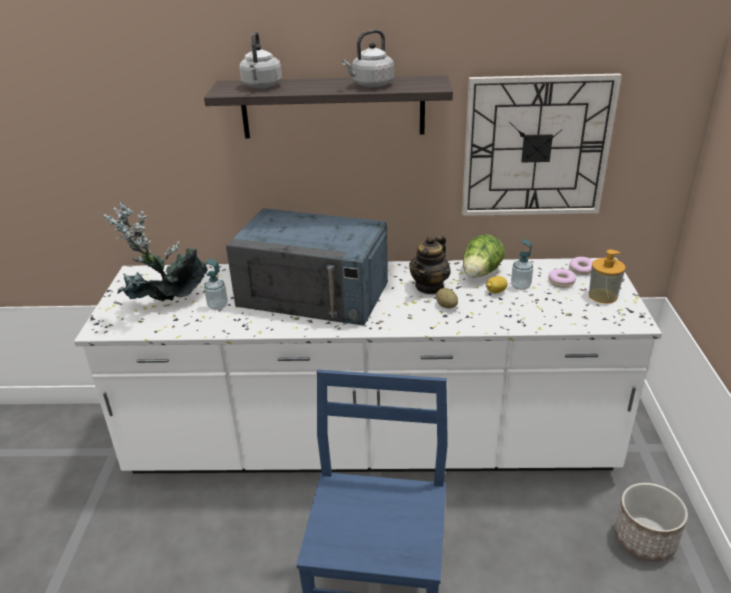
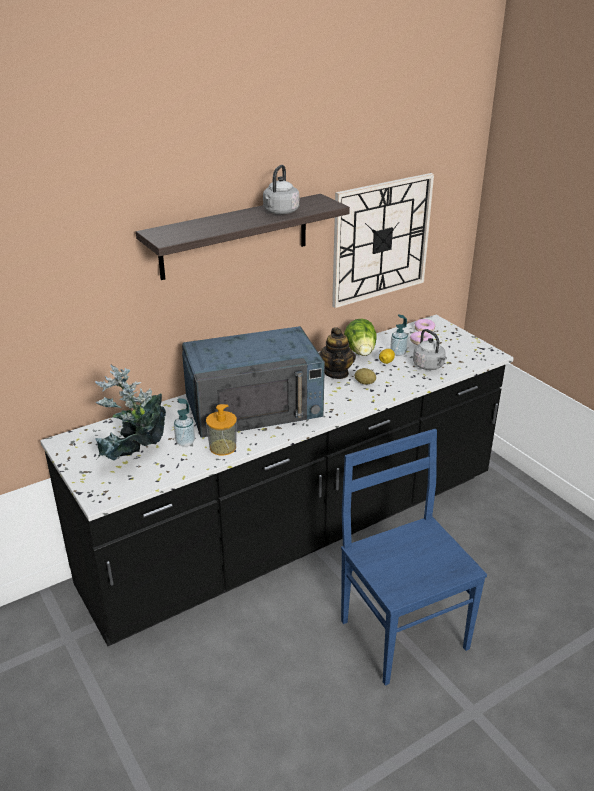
camera: 35 degrees left, 0 degrees up
(261, 86) = (191, 229): grey kettle -> grey kettle (429, 366)
(370, 445) = (297, 532): white counter -> black counter
(603, 296) = (456, 343): soap dispenser -> soap dispenser (223, 447)
(644, 539) = (526, 513): planter -> none

